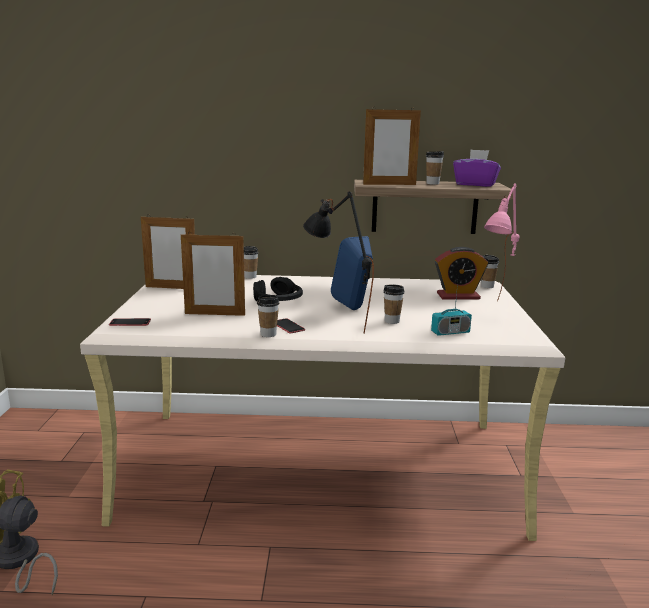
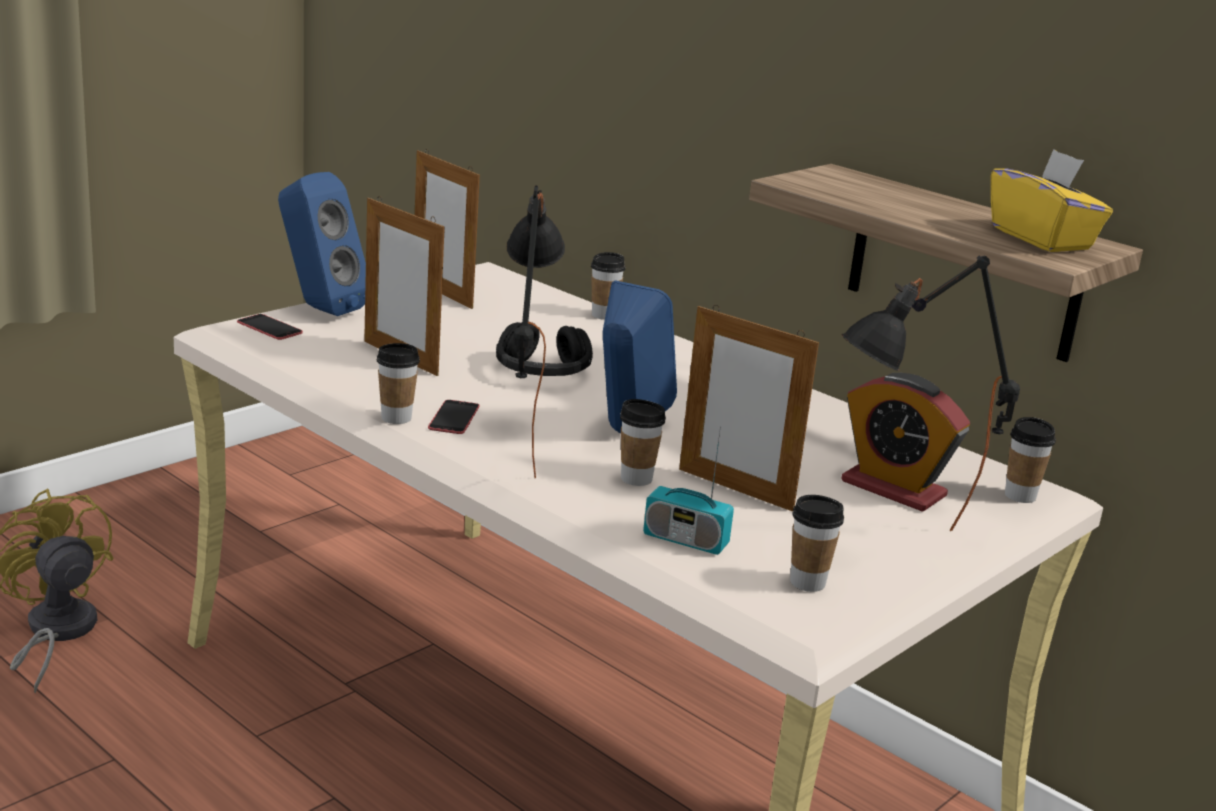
camera: 40 degrees right, 5 degrees up
(133, 309) = (319, 308): none -> blue speaker
(389, 184) = (839, 191): picture frame -> picture frame (735, 489)
(432, 183) = (949, 212): cup -> cup (807, 582)
(475, 184) = (1042, 239): purple tissue box -> yellow tissue box
(498, 310) = (902, 545): pink table lamp -> black table lamp

